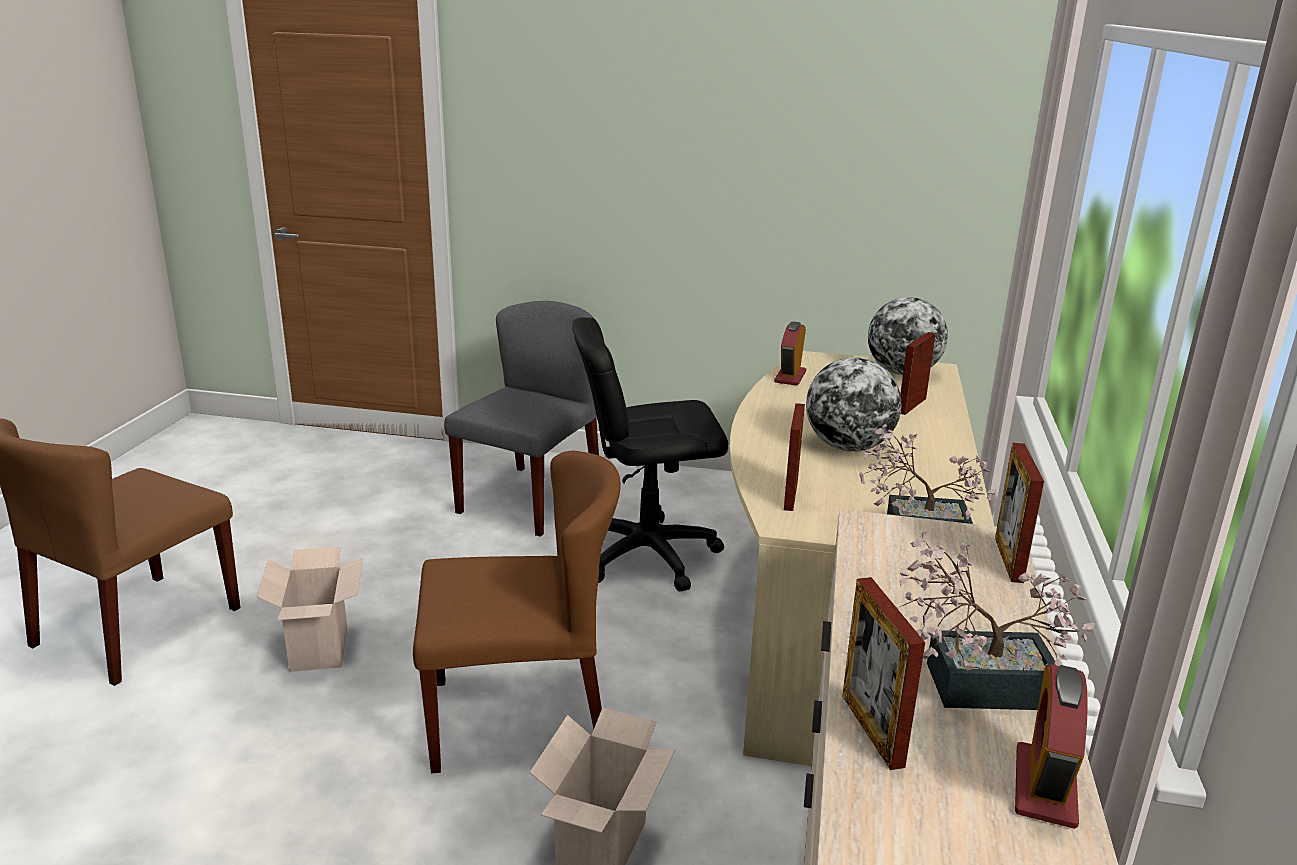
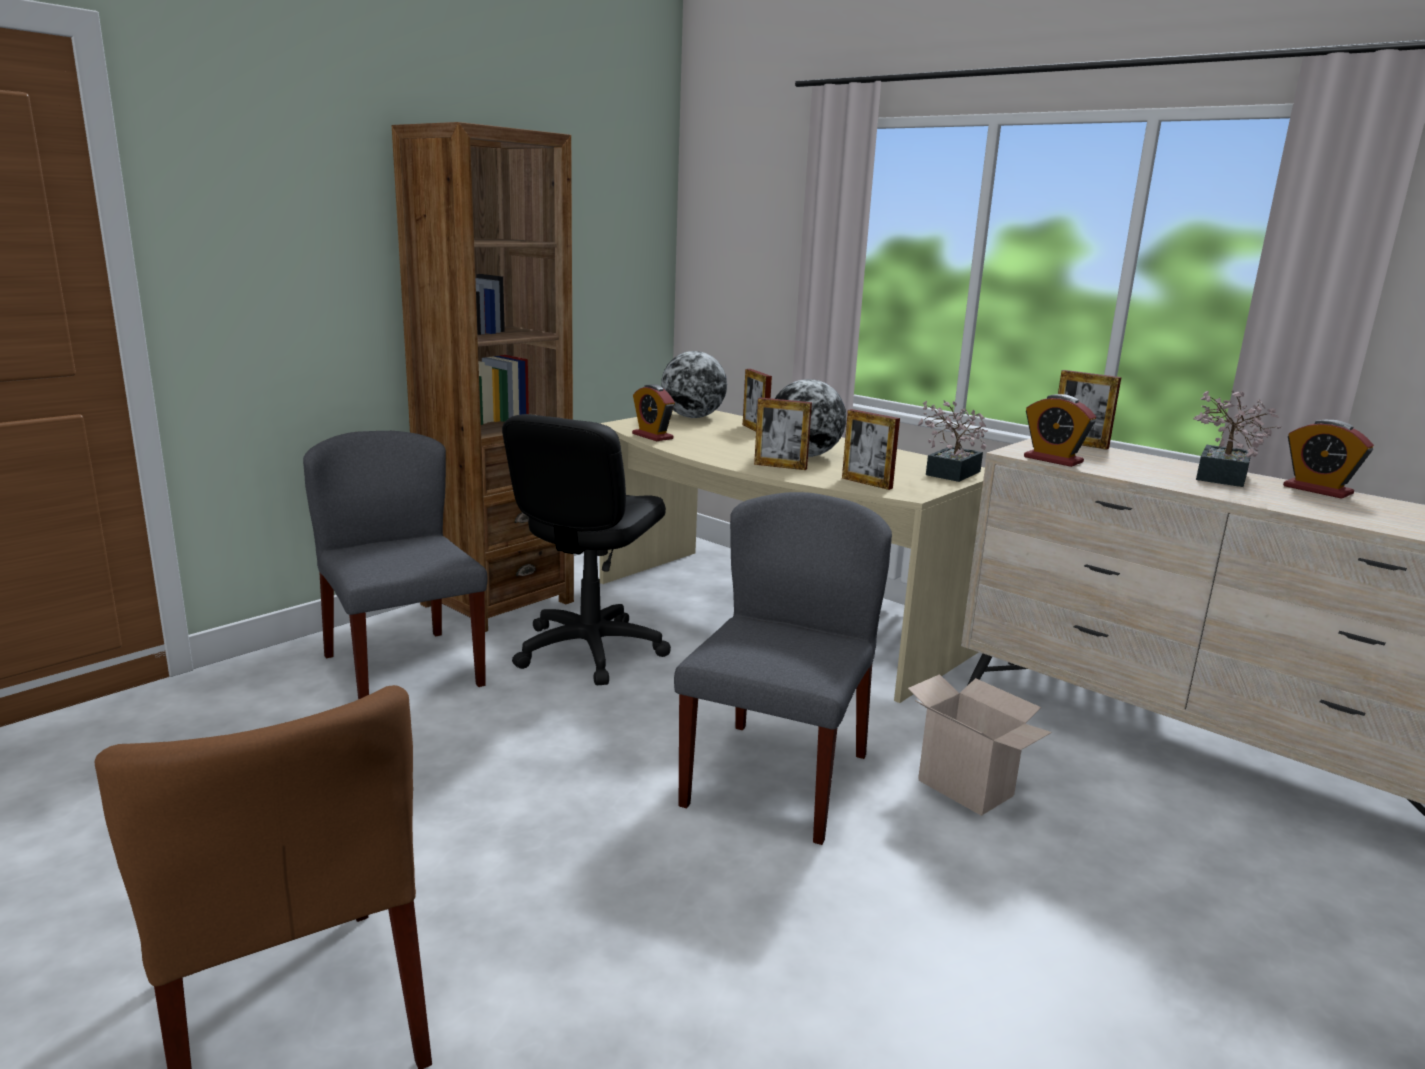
camera: 60 degrees left, 5 degrees down
(321, 650) = (542, 866): cardboard box -> none
(520, 717) = (776, 778): brown chair -> grey chair
(680, 487) = (497, 603): none -> brown bookcase
(869, 551) = (1053, 460): none -> alarm clock
(872, 730) = (1266, 501): picture frame -> picture frame (780, 466)

